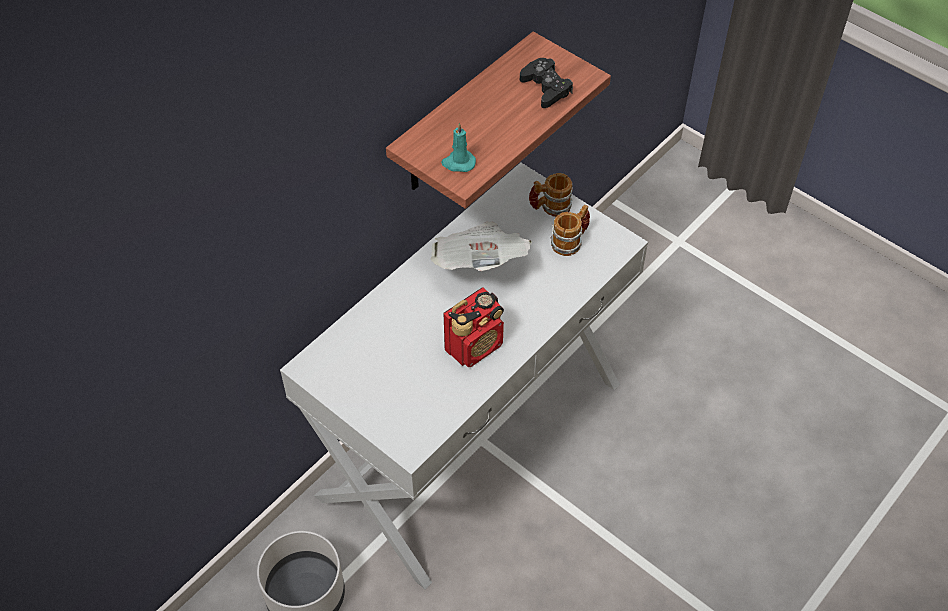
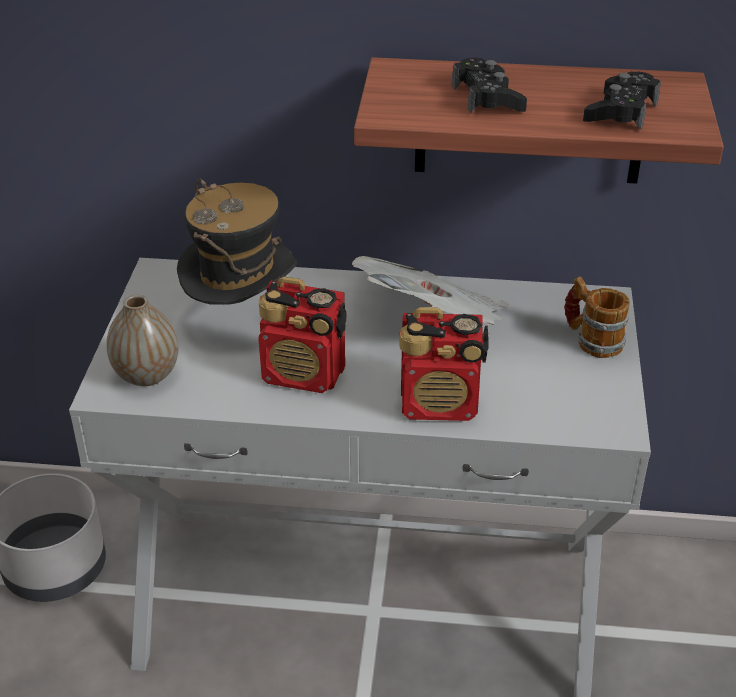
camera: 55 degrees right, 15 degrees down
(395, 348) = (241, 318): none -> hat
(411, 421) = (146, 375): none -> vase
(458, 163) = (407, 102): turquoise candle -> none
(483, 128) = (487, 98): none -> black game controller
(549, 301) = (440, 405): none -> radio
(570, 241) = (560, 380): mug -> none

